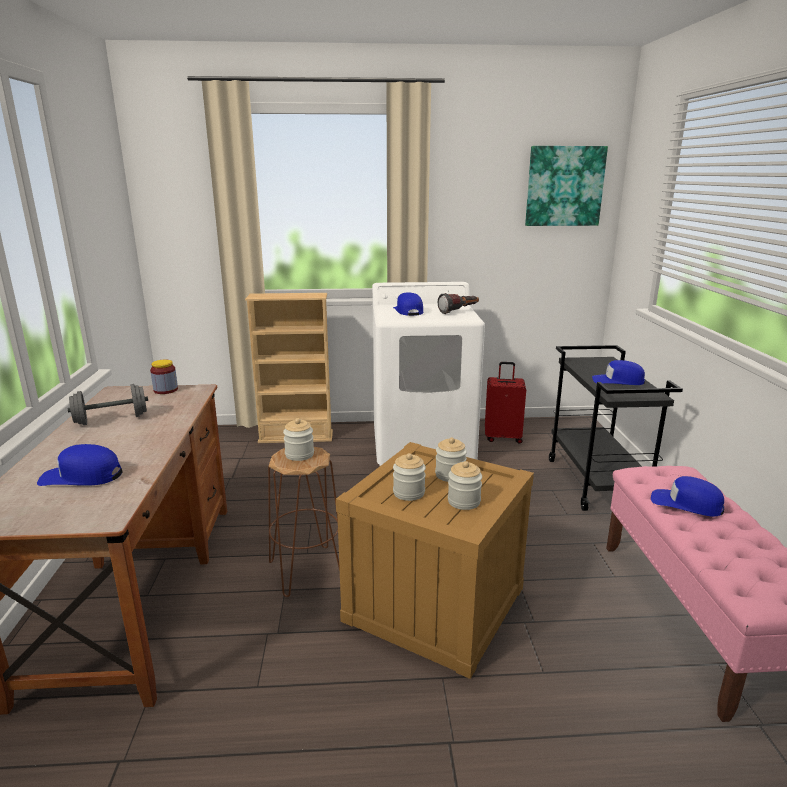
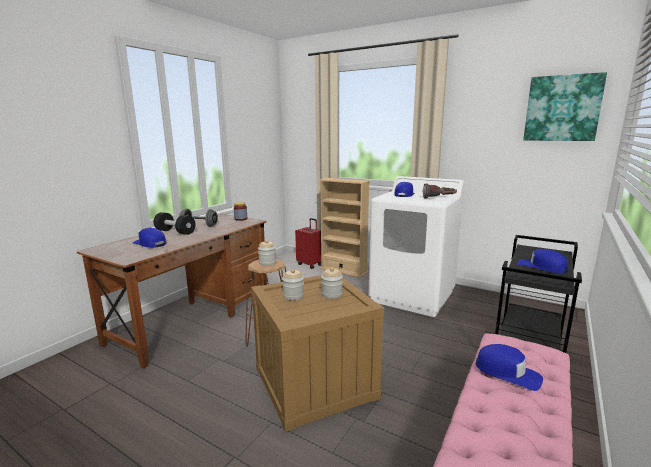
camera: 35 degrees right, 5 degrees down
(86, 442) = (175, 232): none -> black dumbbell
(464, 501) = (315, 309): jar -> none
(503, 437) = (481, 304): red suitcase -> red suitcase (310, 264)
(686, 503) = (508, 372): blue cap -> blue cap turned 150 degrees clockwise

